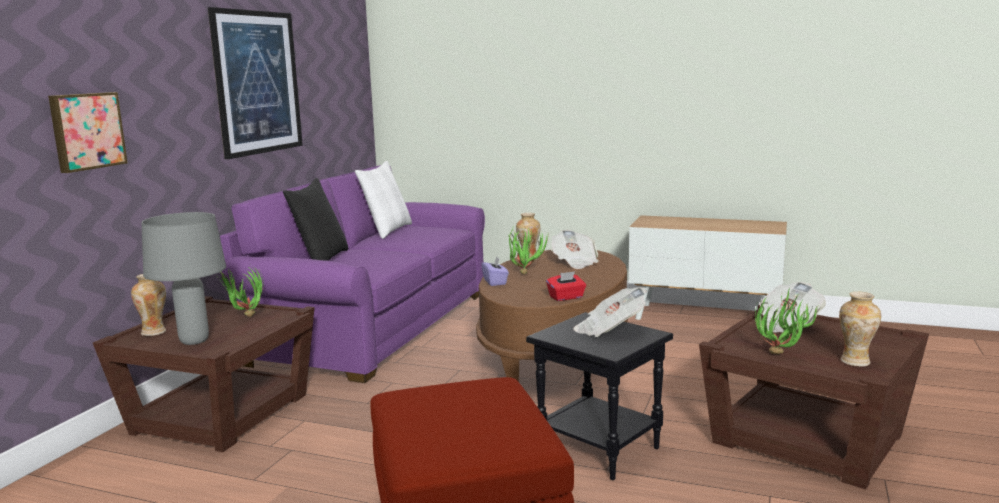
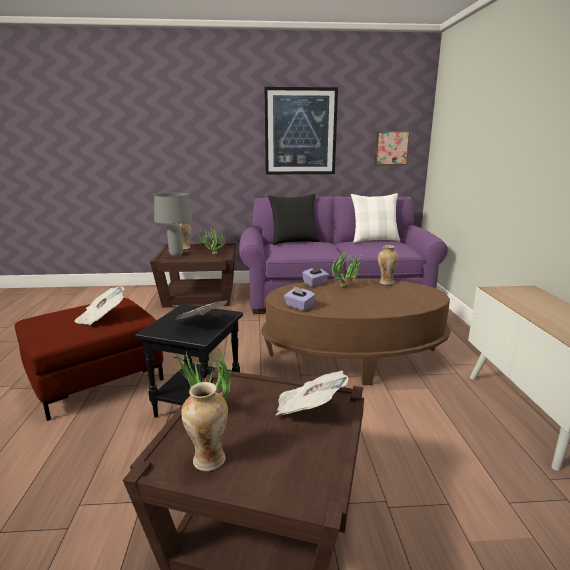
camera: 65 degrees right, 5 degrees up
(86, 131) = (176, 150): picture -> picture (391, 148)
(566, 297) = (299, 307): red tissue box -> purple tissue box
(574, 262) = (396, 296): newspaper -> newspaper (101, 318)

